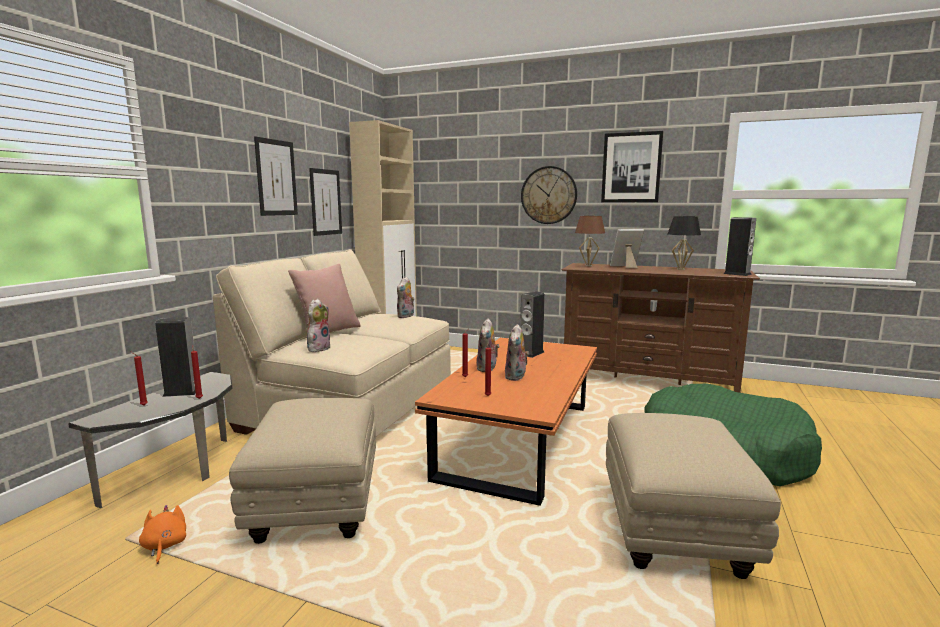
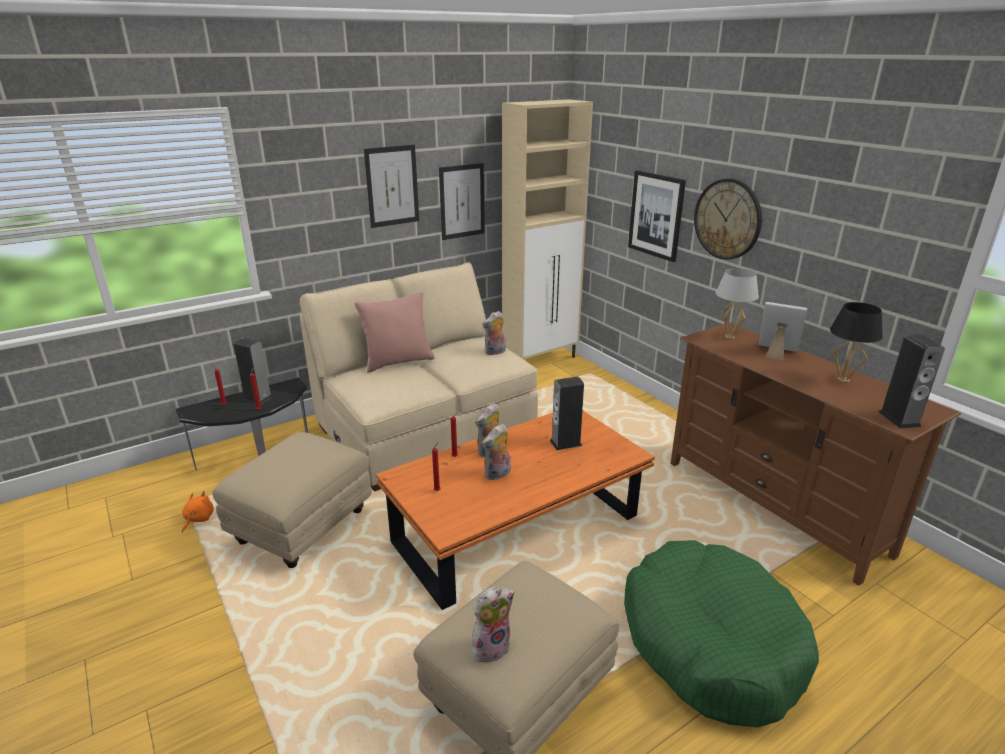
camera: 35 degrees right, 15 degrees up
(318, 348) = (363, 384): plush toy -> plush toy (491, 646)
(588, 266) = (729, 337): brown table lamp -> white table lamp
(631, 167) = (836, 204): picture -> picture (656, 215)

